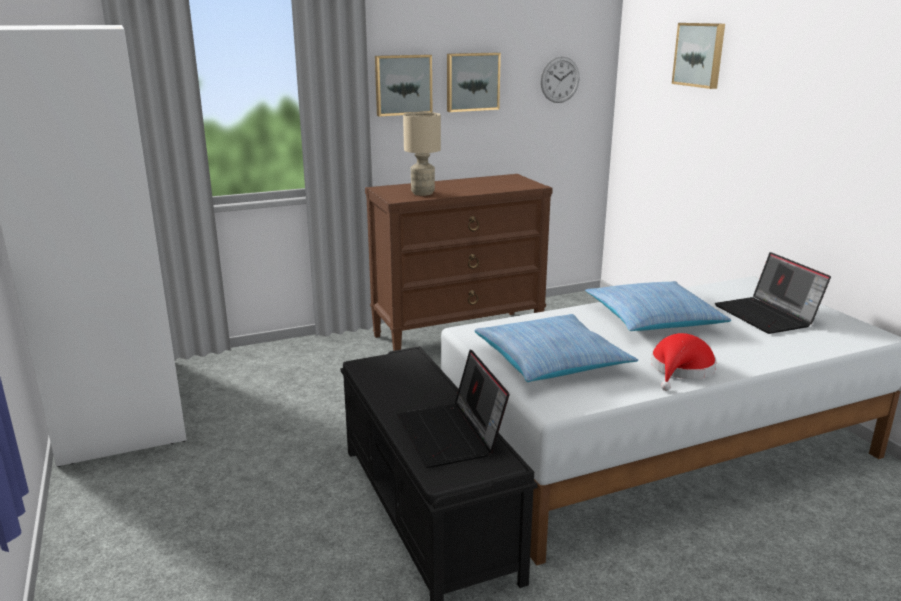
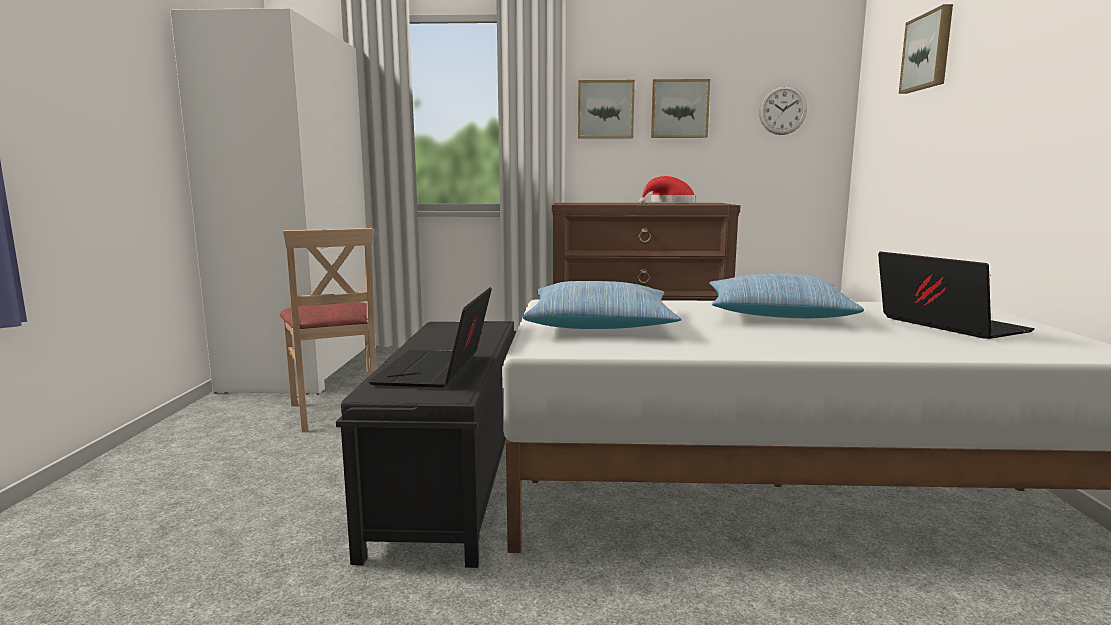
camera: 25 degrees right, 10 degrees down
(233, 459) = (337, 411): none -> beige chair
(423, 193) = (598, 203): beige table lamp -> none
(680, 370) = (748, 345): red hat -> red hat (669, 203)
(767, 316) = (946, 326): laptop -> laptop turned 150 degrees clockwise

